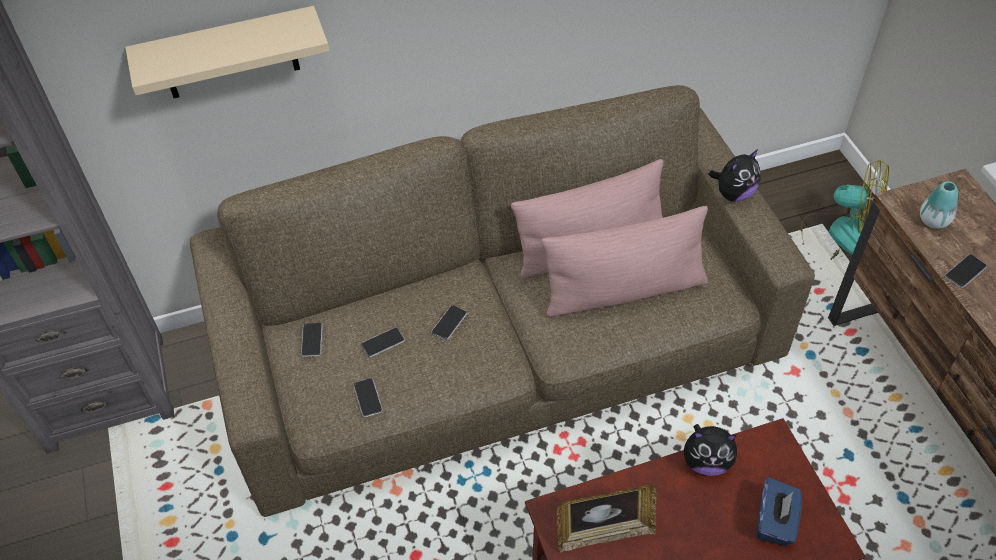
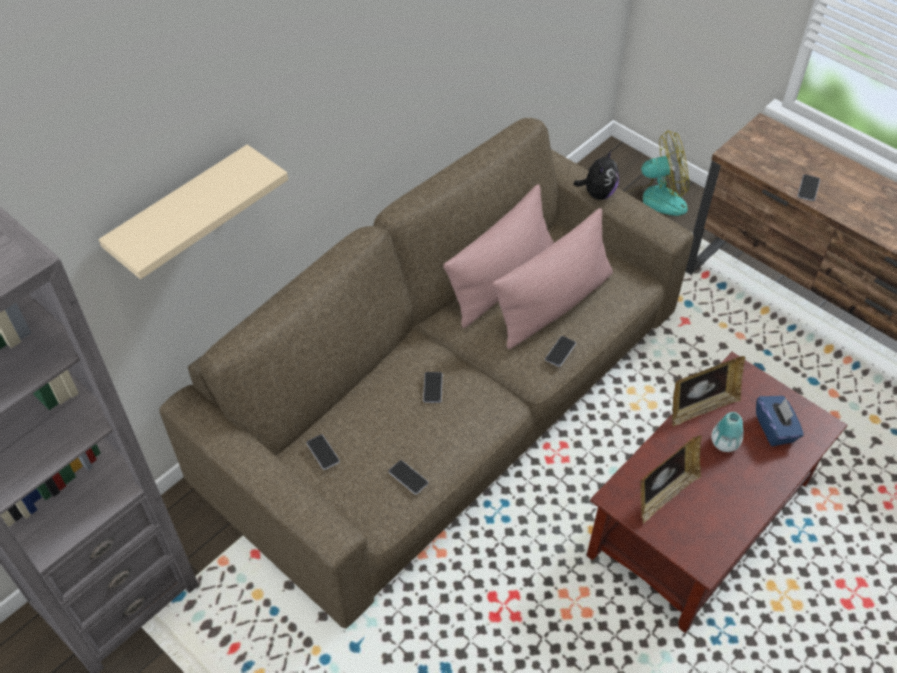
camera: 30 degrees left, 0 degrees up
(383, 343) = (388, 427): phone -> phone (560, 352)
(706, 462) = (701, 407): plush toy -> picture frame
(933, 220) = (764, 159): vase -> vase (724, 443)

